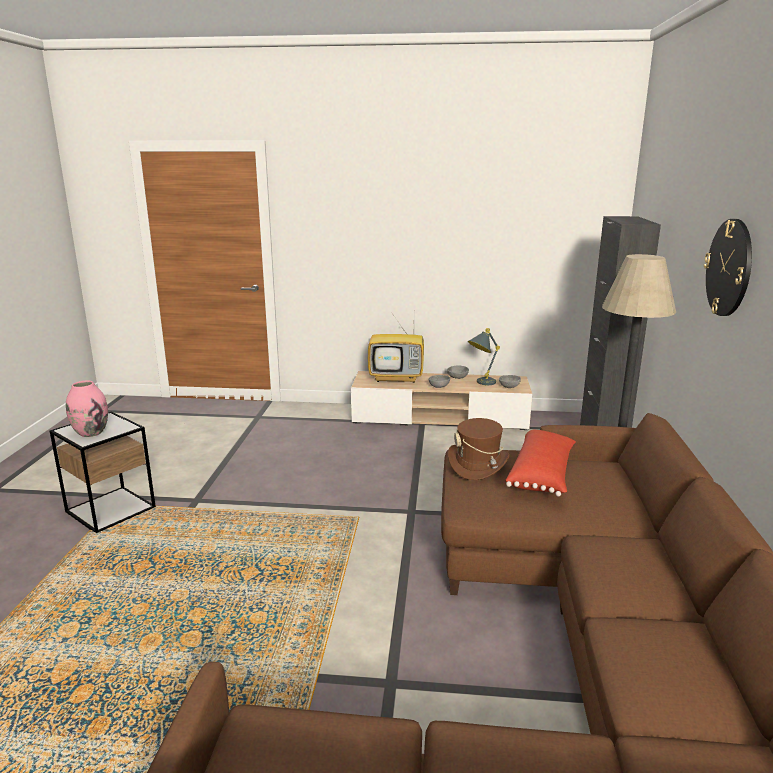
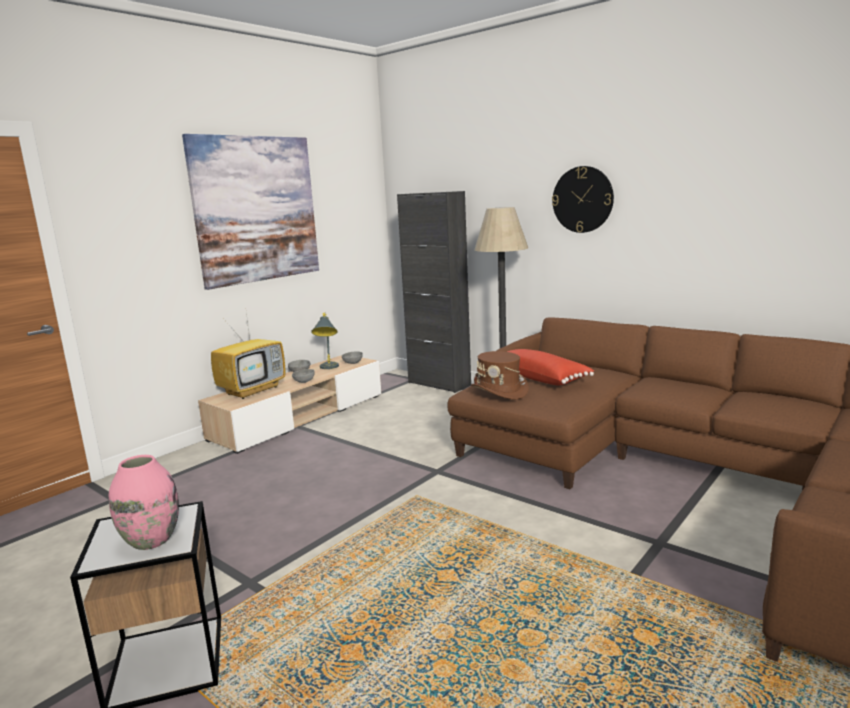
camera: 55 degrees left, 5 degrees down
(444, 216) = (256, 209): none -> picture

